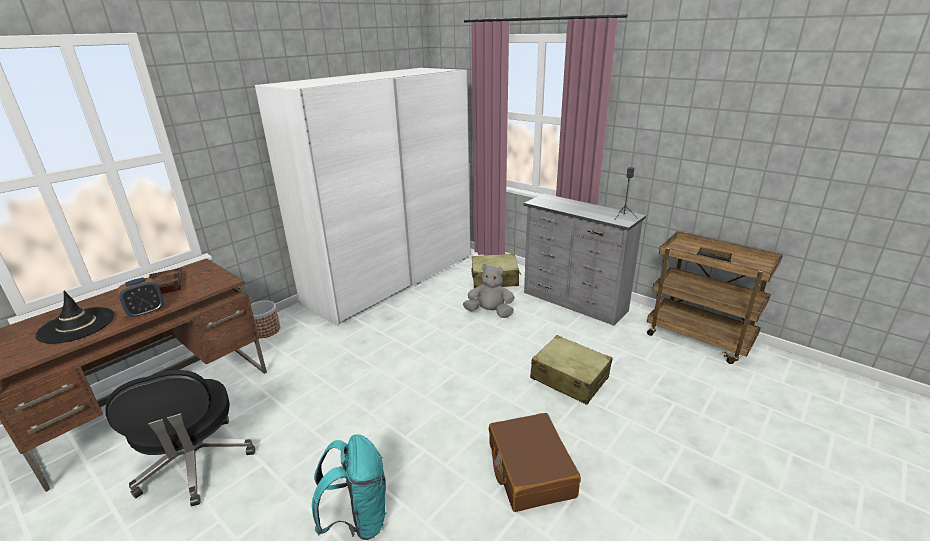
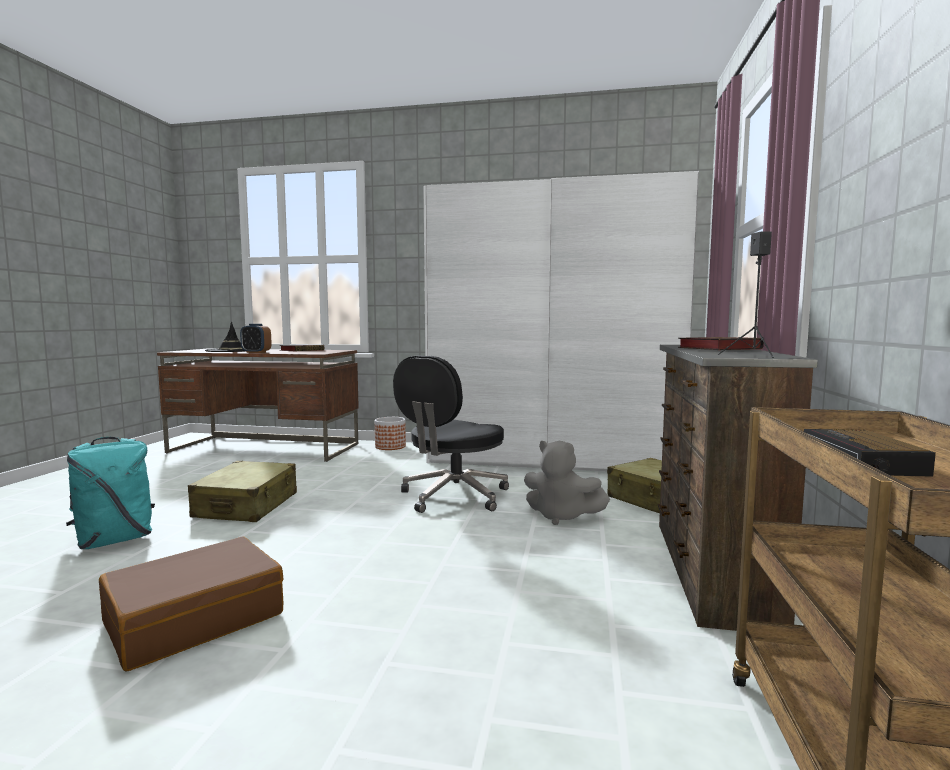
camera: 60 degrees right, 20 degrees down
(196, 463) = (195, 474): black office chair -> black office chair (453, 496)
(490, 312) = (561, 516): grey plush toy -> grey plush toy turned 135 degrees clockwise
(569, 378) = (451, 609): beige suitcase -> beige suitcase (247, 506)
(574, 302) = (708, 569): grey dresser -> brown dresser
(576, 207) = (715, 349): none -> book

